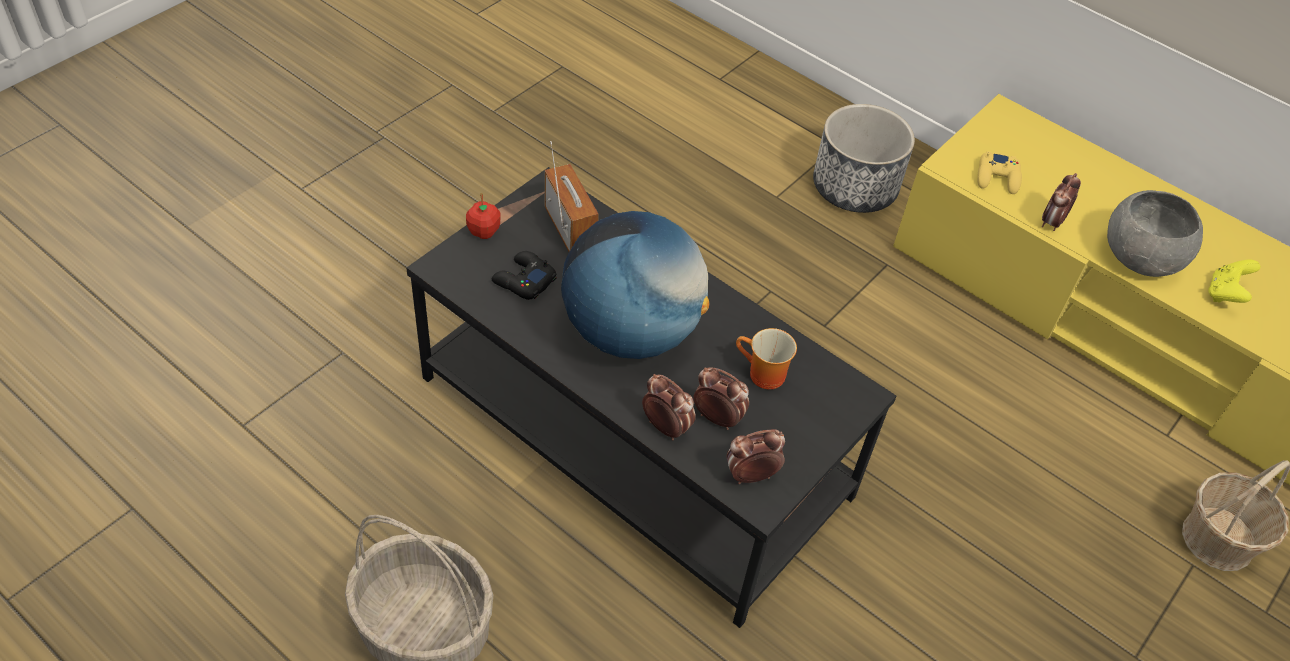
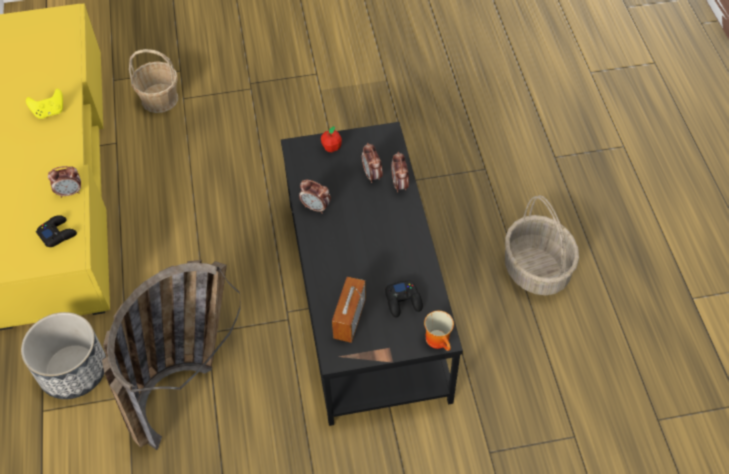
camera: 135 degrees left, 5 degrees up
(484, 232) = (400, 347): apple -> apple (331, 147)
(630, 332) = (373, 238): globe -> none
(737, 234) = (183, 383): none -> basket
(750, 475) = (382, 145): alarm clock -> alarm clock (316, 207)
(761, 375) = (331, 181): mug -> mug (440, 340)
(997, 178) = (57, 233): yellow game controller -> black game controller
(1141, 257) = (57, 149): grey bowl -> none

